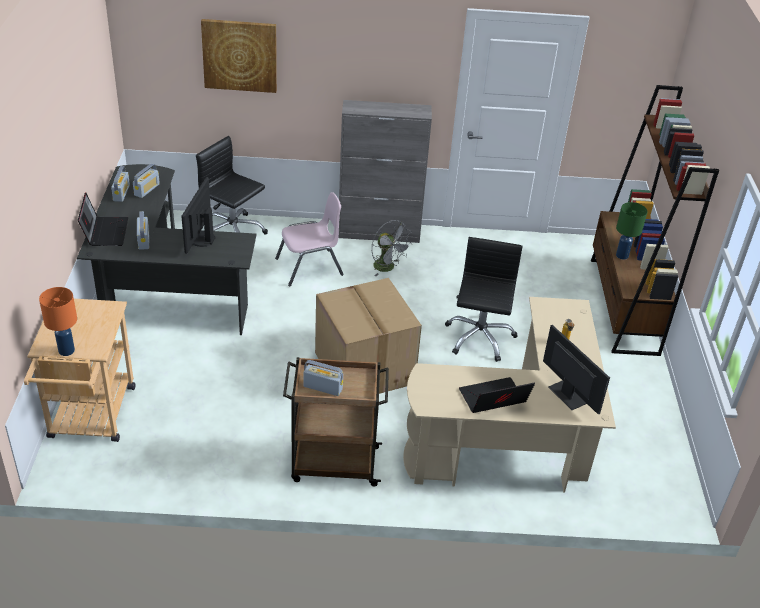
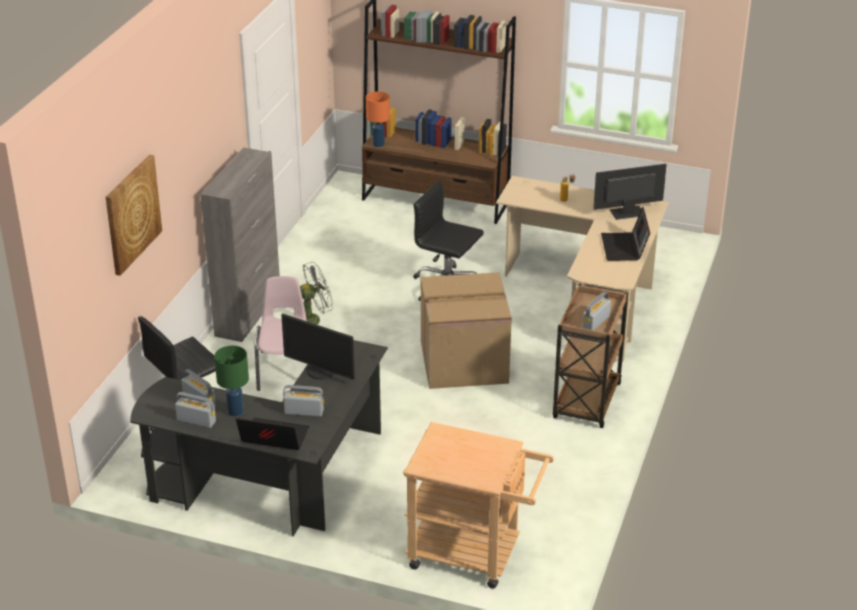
camera: 70 degrees left, 5 degrees down
(66, 350) = (501, 465): orange table lamp -> orange table lamp (378, 144)
(622, 256) = (436, 153): green table lamp -> green table lamp (236, 411)

